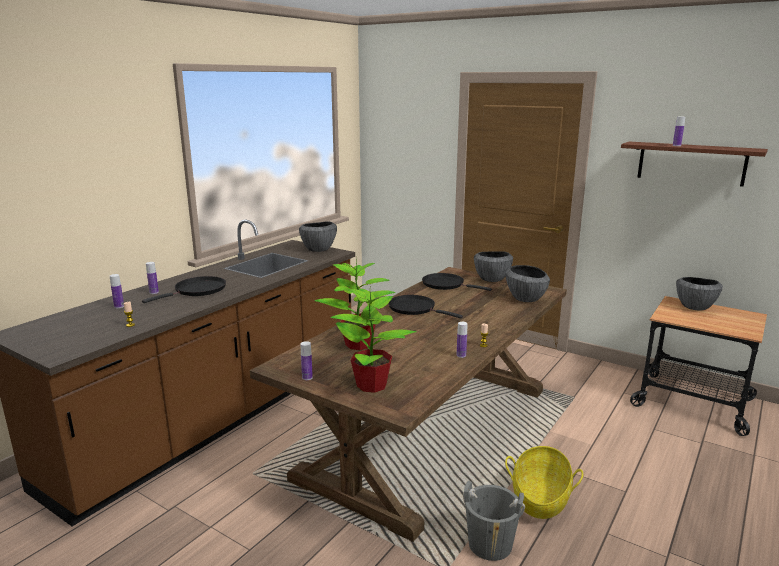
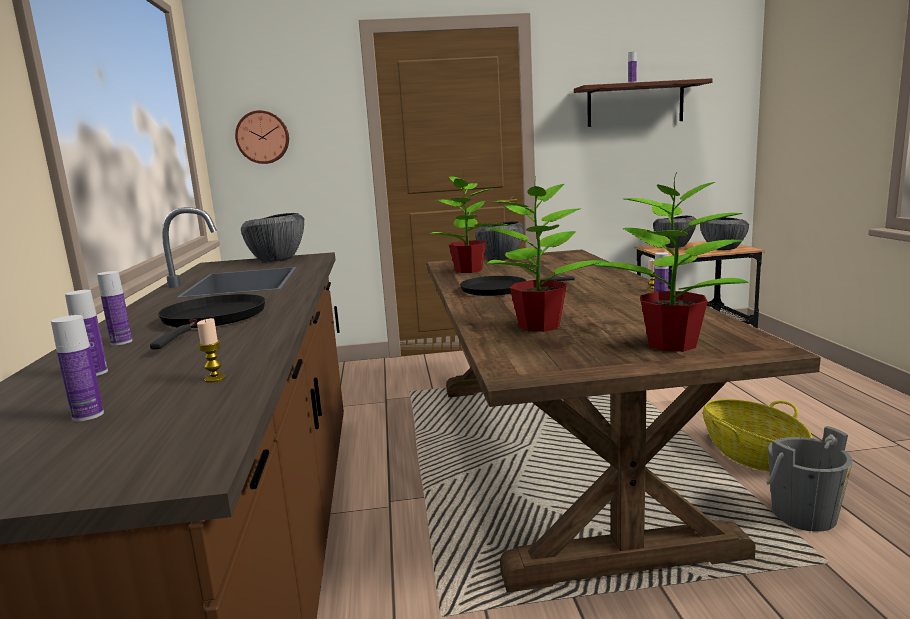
camera: 40 degrees left, 5 degrees down
(307, 377) = (586, 366): bottle -> bottle (88, 415)
(391, 150) = (263, 137): none -> wall clock
(446, 284) = (469, 270): black frying pan -> potted plant
(525, 299) = (574, 260): bowl -> bowl (723, 249)

